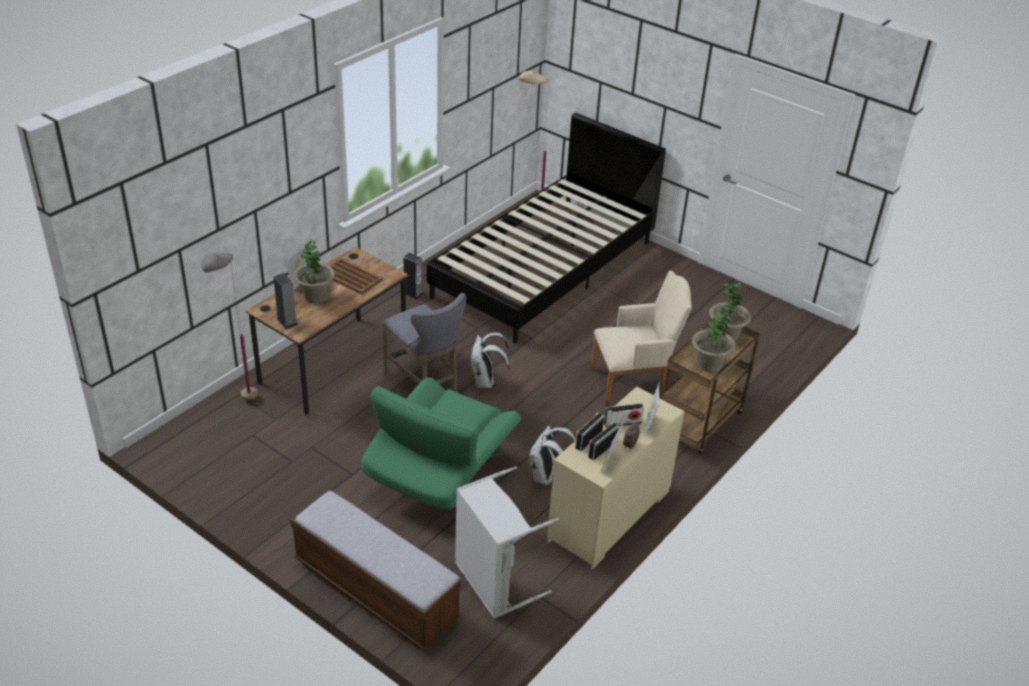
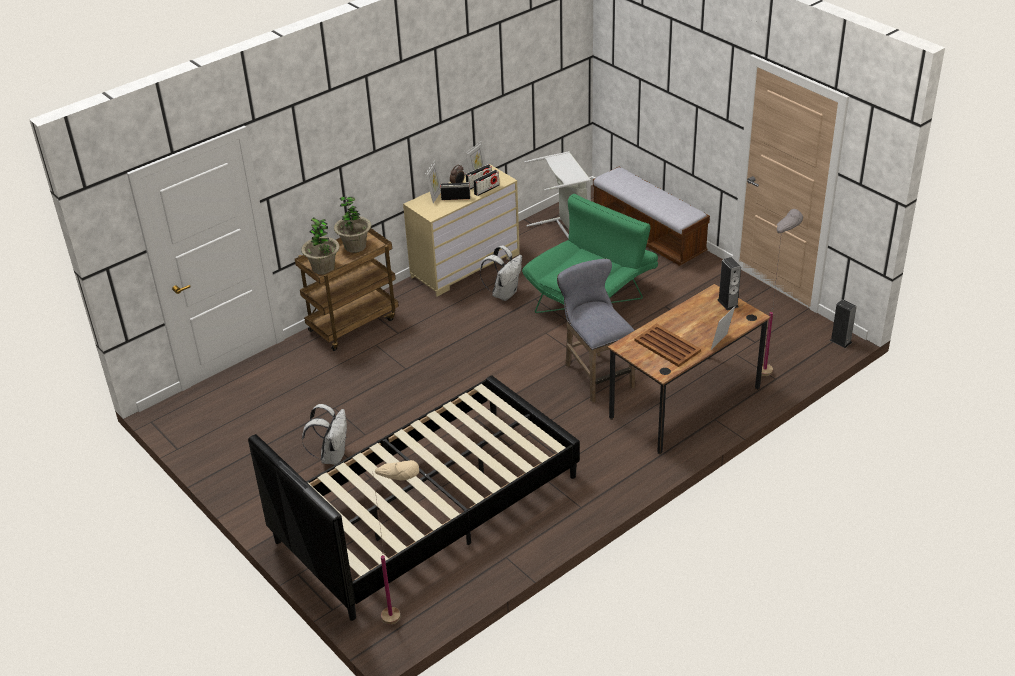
camera: 165 degrees left, 0 degrees up
(315, 296) = (702, 327): potted plant -> none
(413, 293) = (595, 484): speaker -> speaker (840, 341)
(486, 382) = (535, 374): white backpack -> white backpack (332, 456)
(634, 383) = (392, 363): beige armchair -> none

